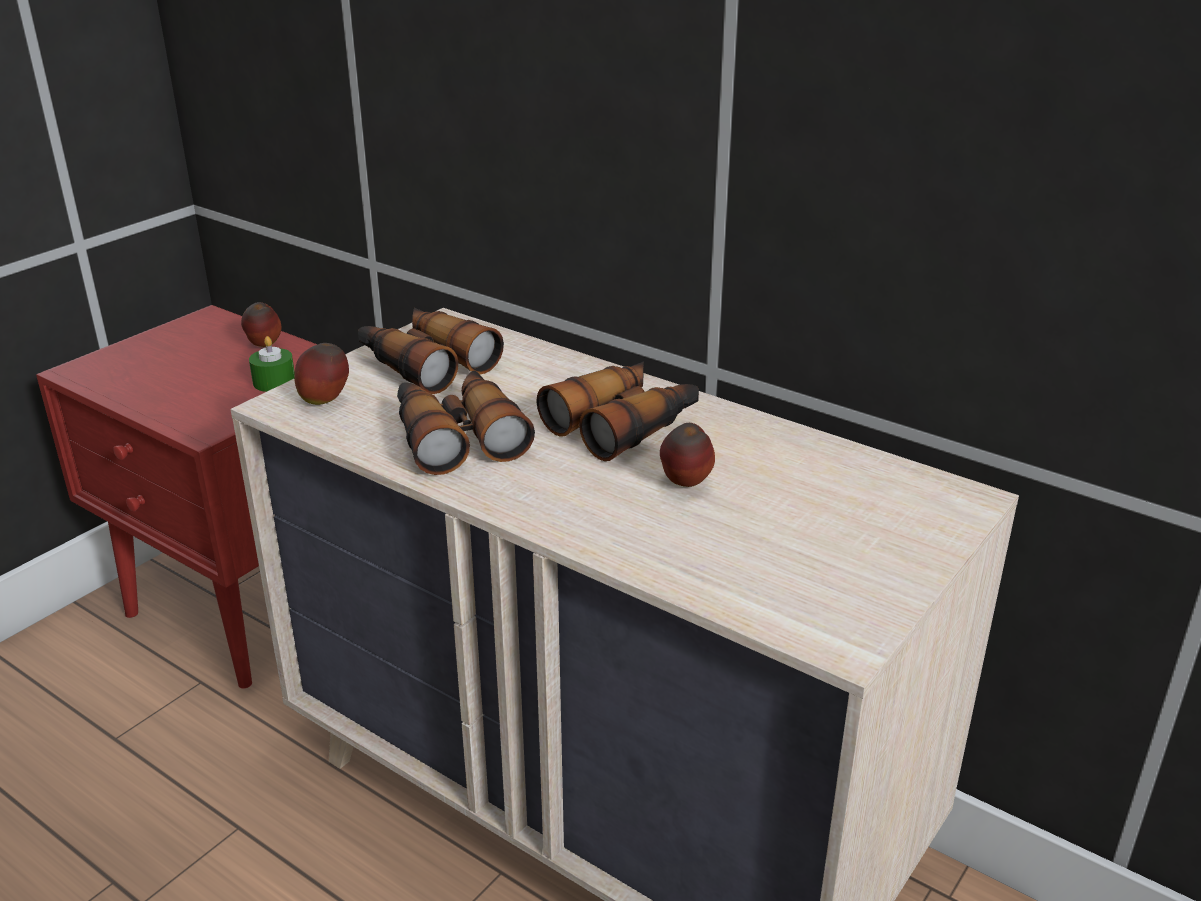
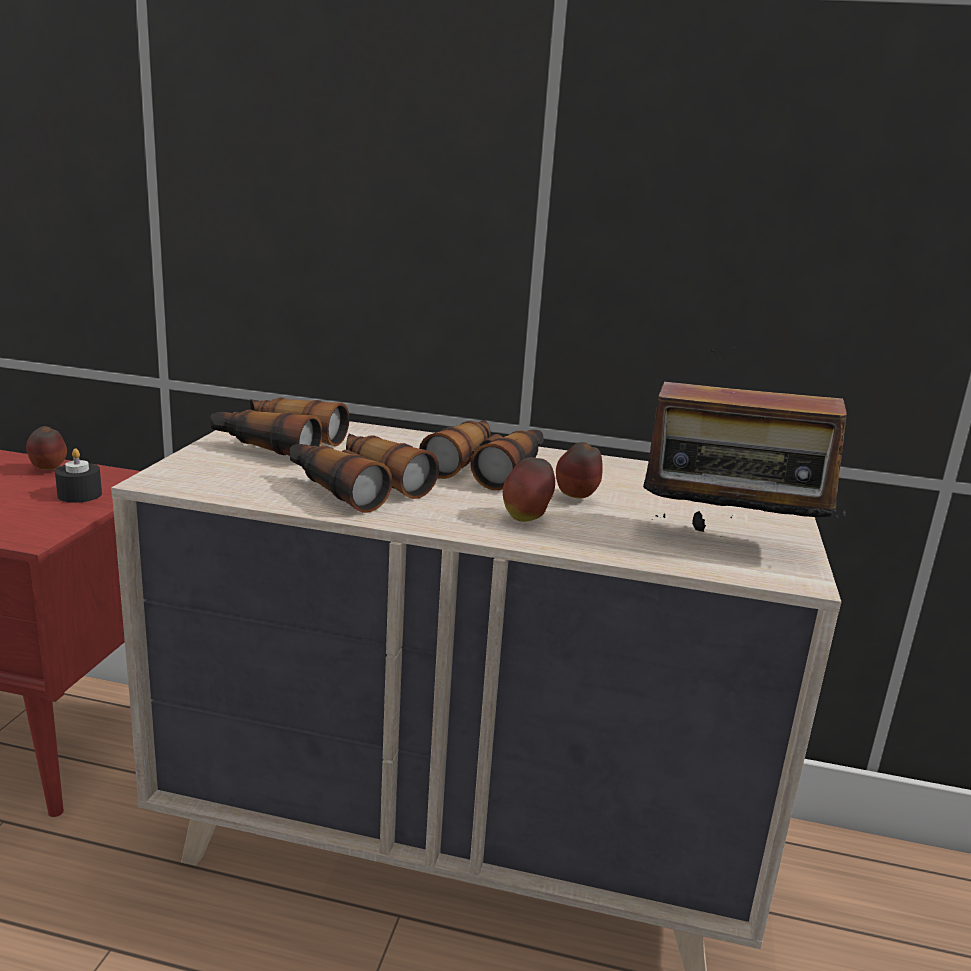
camera: 25 degrees left, 10 degrees down
(274, 382) = (79, 495): green candle -> black candle
(325, 401) = (206, 474): apple -> apple (527, 518)
(809, 579) = (729, 543): none -> radio

